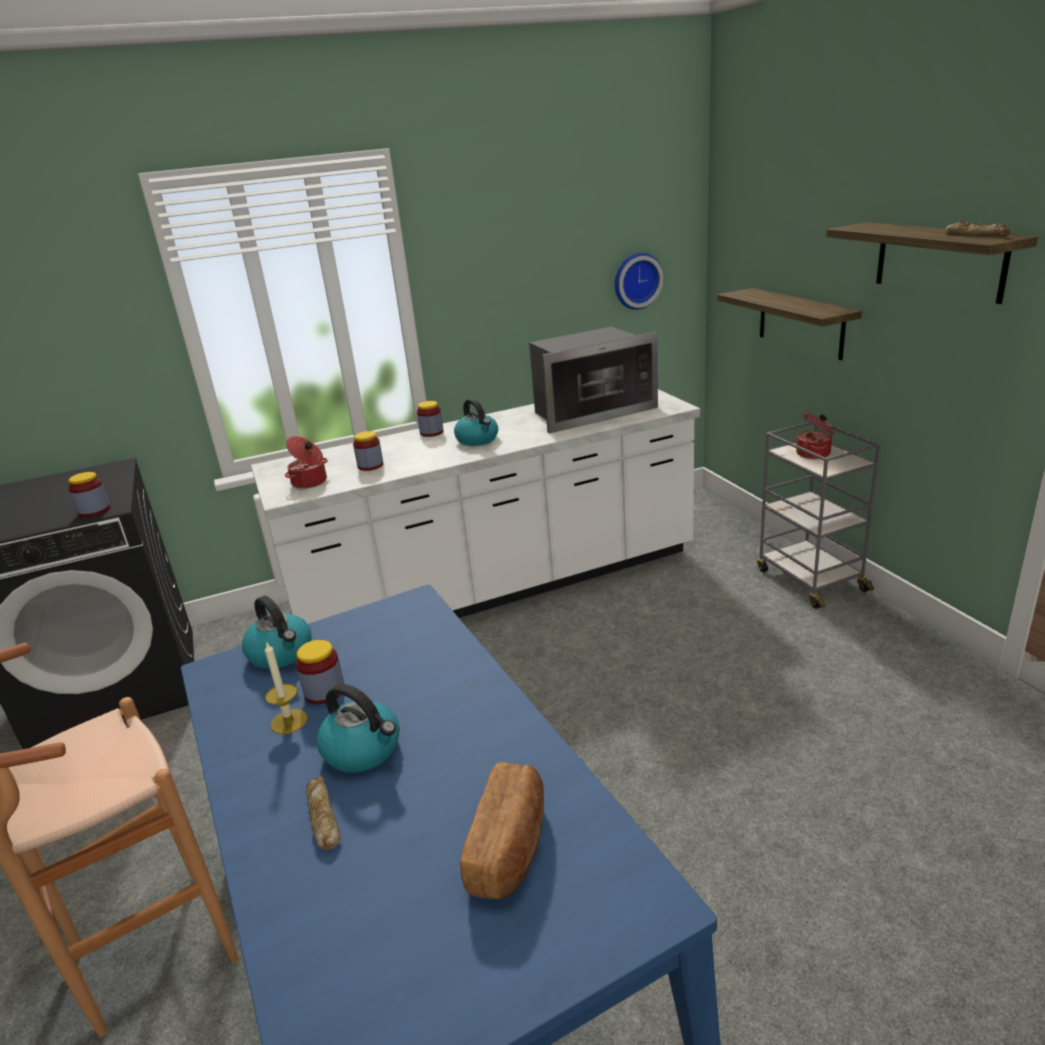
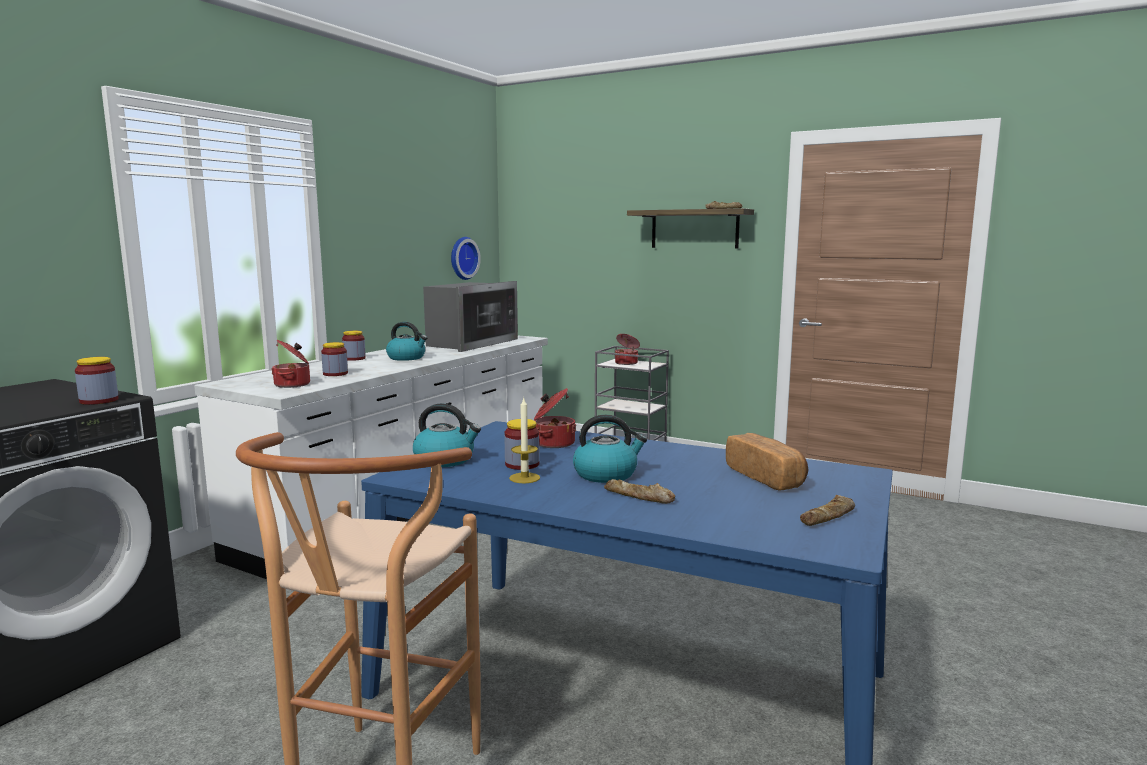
camera: 40 degrees left, 15 degrees down
(412, 655) = (553, 443): none -> cooking pot
(435, 994) = (829, 517): none -> bread
(800, 323) = (592, 282): shelf -> none

